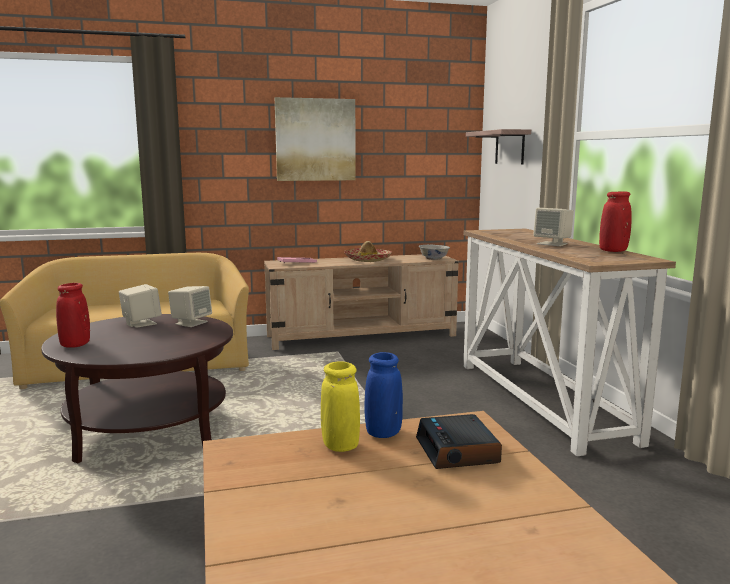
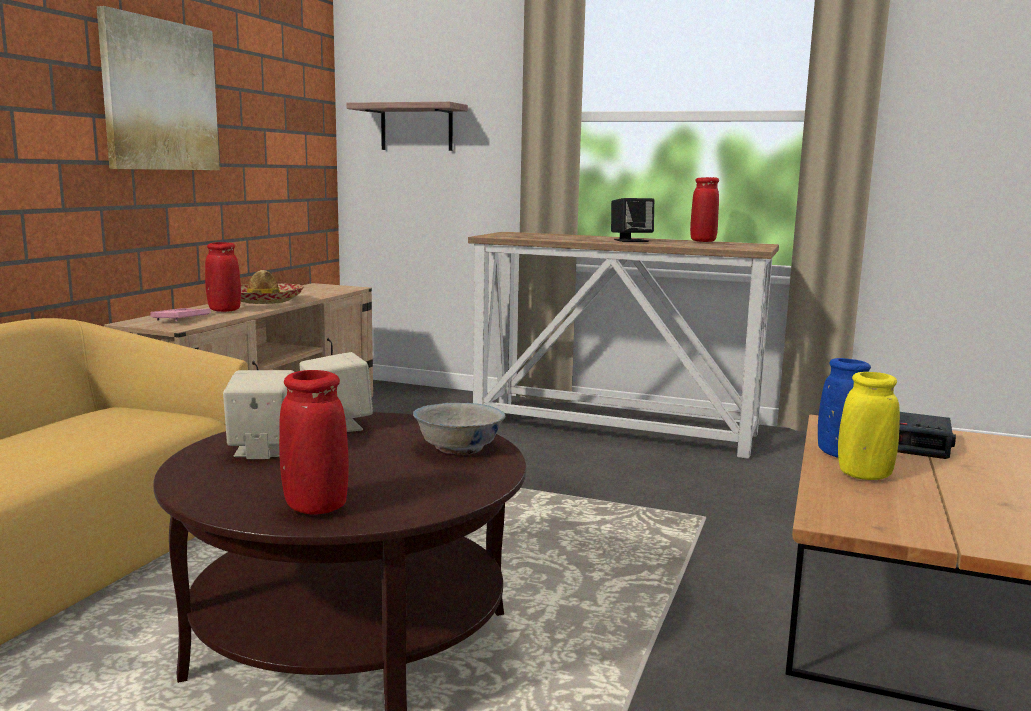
camera: 55 degrees left, 0 degrees up
(329, 262) = (224, 310): none -> red vase
(433, 258) = (335, 289): white bowl -> white bowl (458, 448)
(552, 244) = (631, 240): beige speaker -> black speaker

